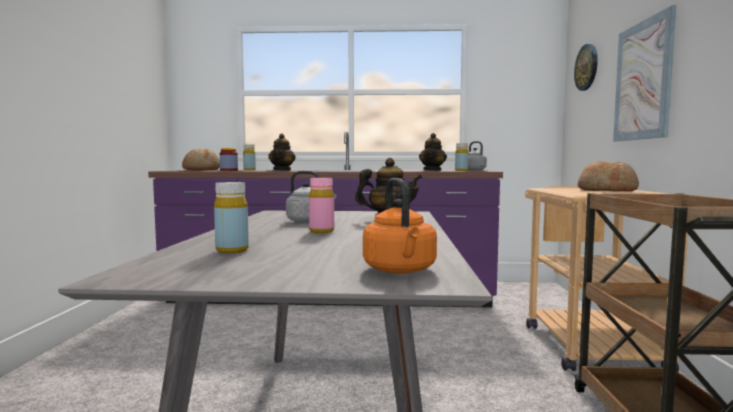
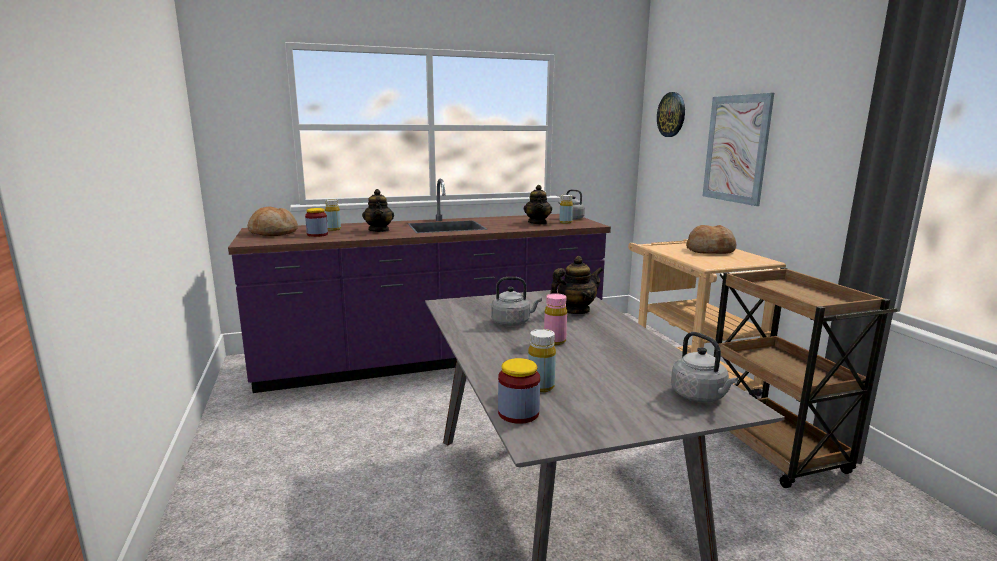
camera: 20 degrees left, 10 degrees up
(161, 261) = (518, 413): none -> jar
(400, 270) = (700, 396): orange kettle -> grey kettle

